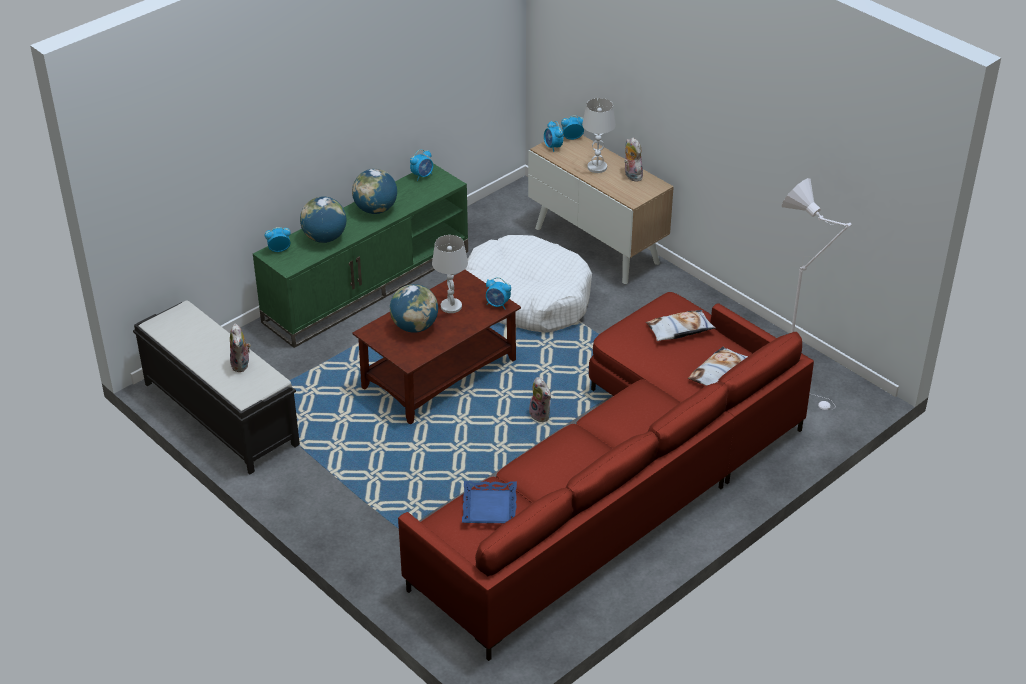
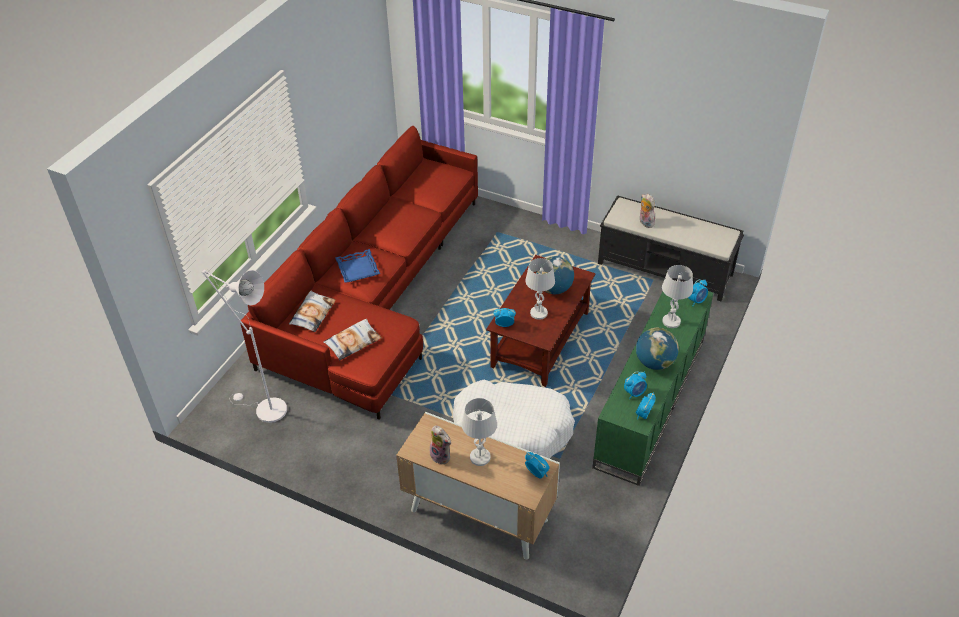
camera: 160 degrees right, 5 degrees up
(324, 238) = (671, 321): globe -> white table lamp
(490, 507) = (431, 186): blue tray -> blue tray (357, 269)
(541, 415) = (449, 328): plush toy -> none
(572, 138) = (524, 494): alarm clock -> alarm clock (634, 393)

